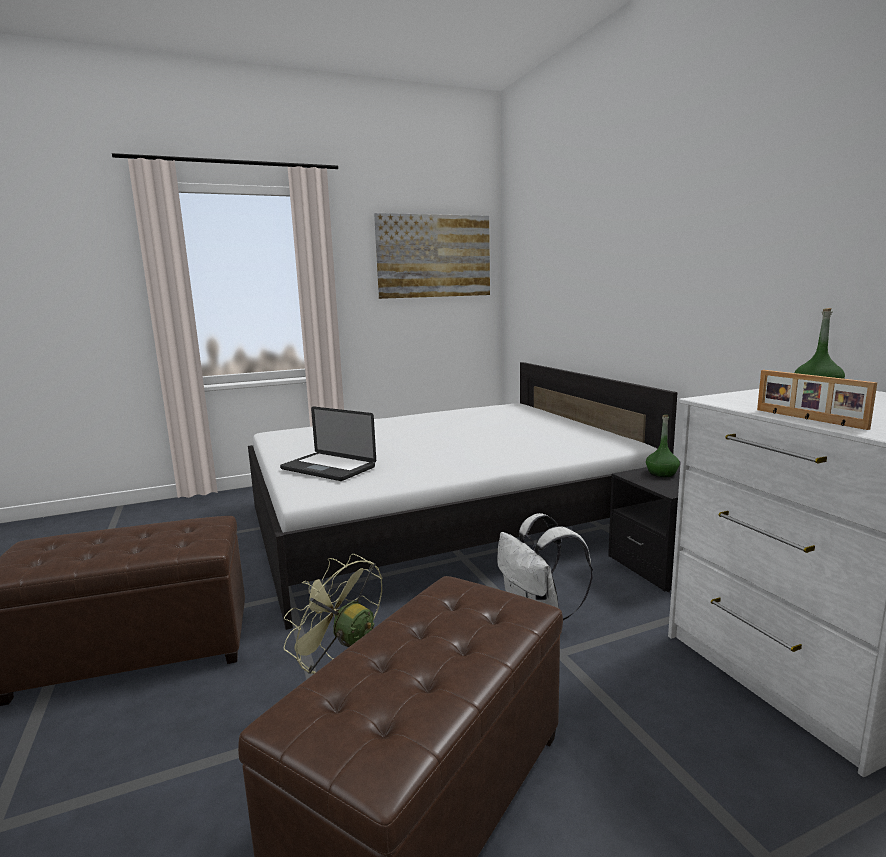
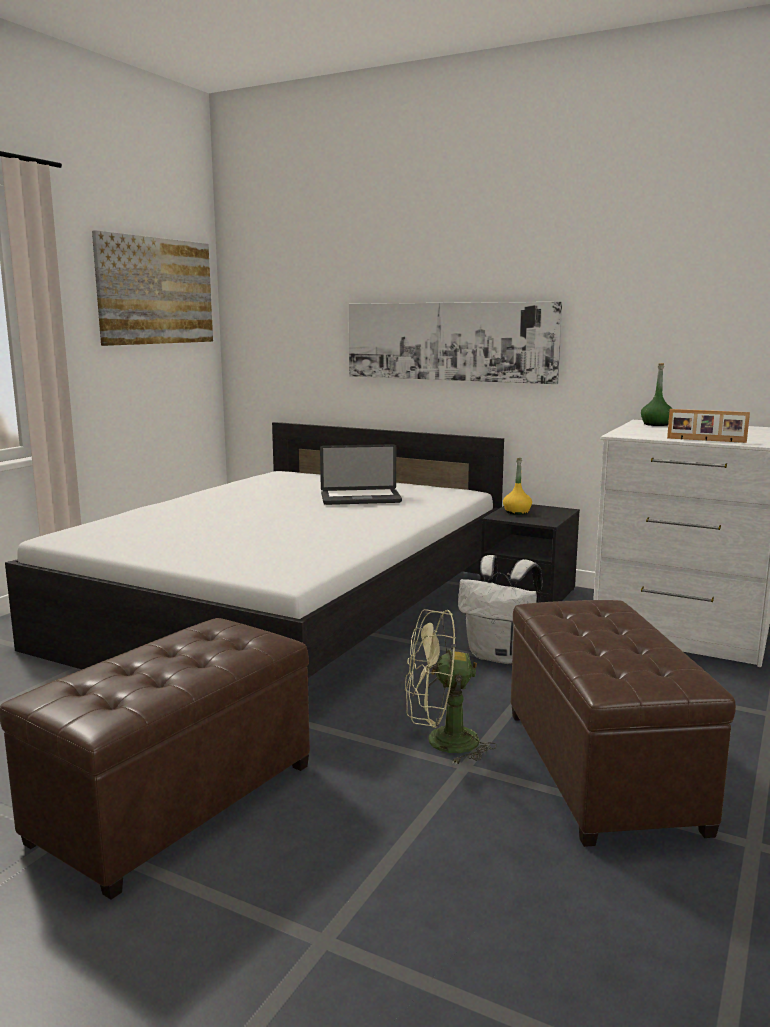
camera: 40 degrees left, 0 degrees up
(328, 468) = (247, 554): laptop -> laptop (360, 498)
(640, 289) = (449, 341): none -> picture
(661, 473) = (516, 512): green bottle -> yellow bottle

